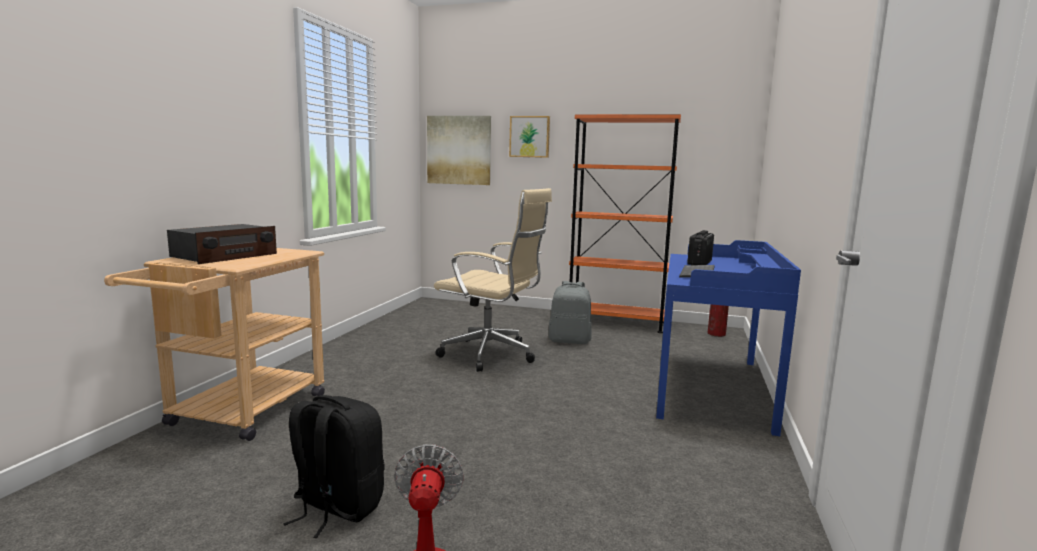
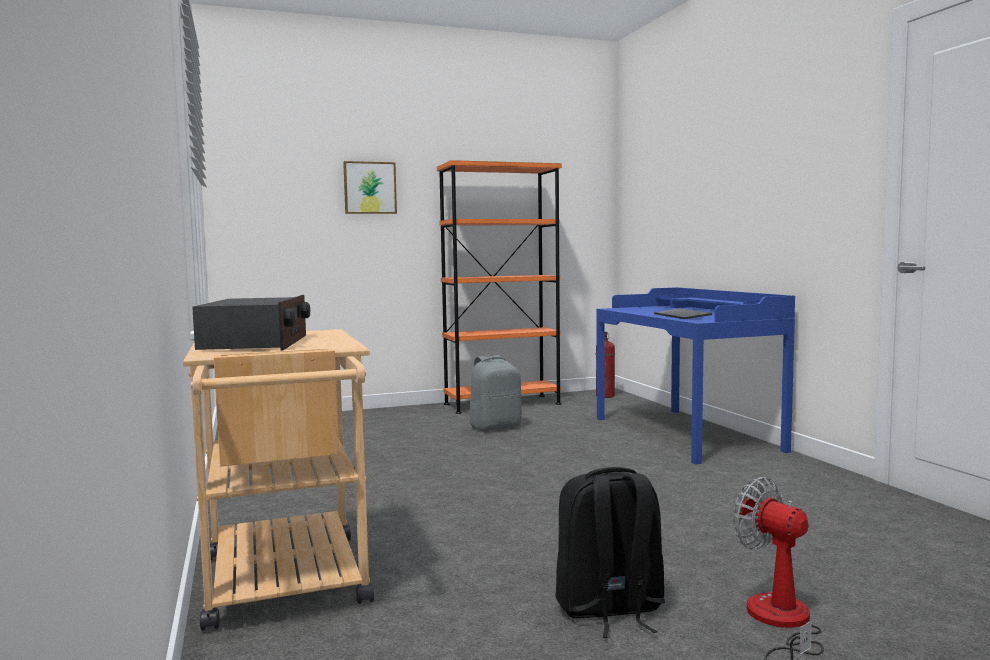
camera: 35 degrees left, 5 degrees down
(459, 150) = (269, 206): picture -> none
(492, 355) = (449, 456): beige office chair -> none
(699, 263) = (650, 311): radio -> none

